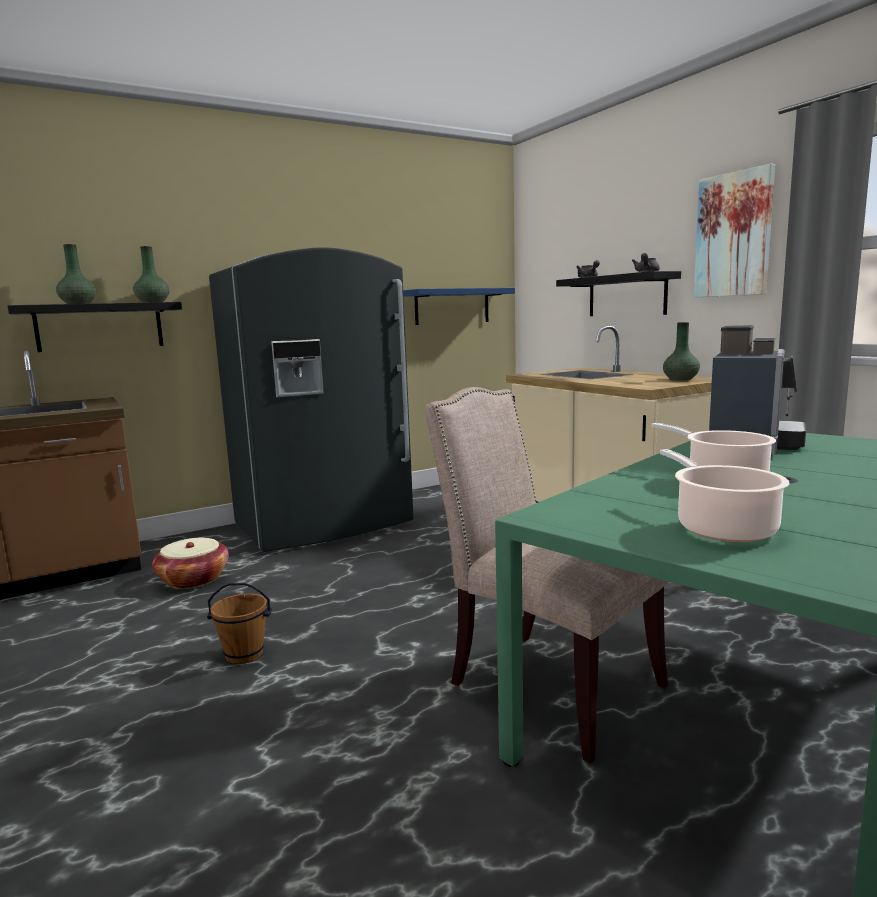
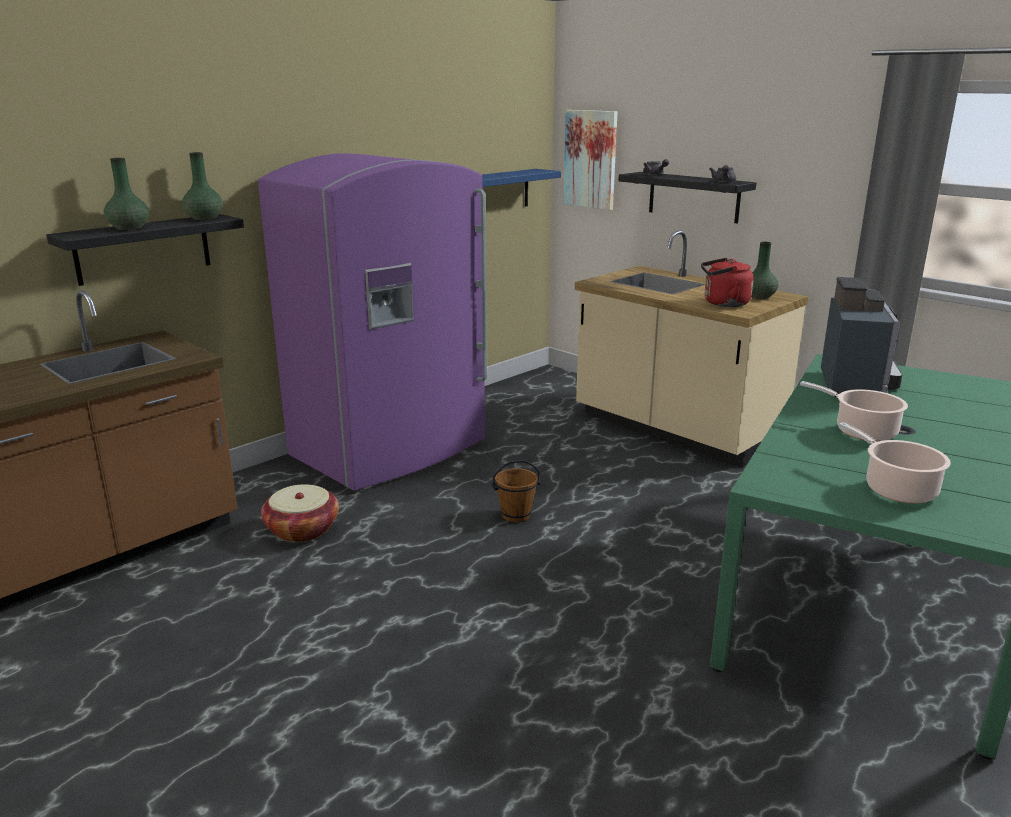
camera: 15 degrees left, 10 degrees up
(244, 655) = (428, 606): brown bucket -> brown bucket (516, 515)
(325, 524) = (391, 450): grey fridge -> purple fridge
(546, 684) = (709, 601): beige chair -> none
(635, 383) = (723, 303): none -> red kettle
(733, 235) = (814, 157): picture -> picture (591, 159)

